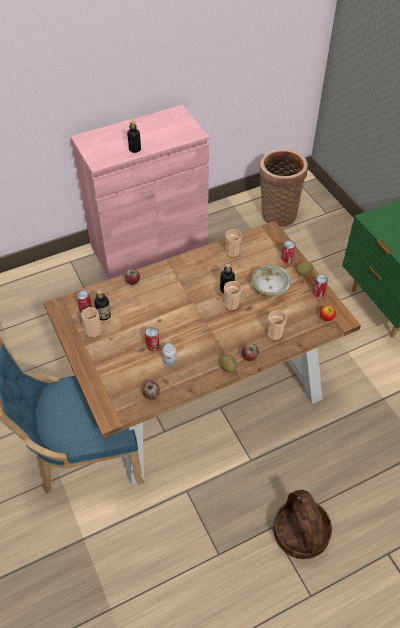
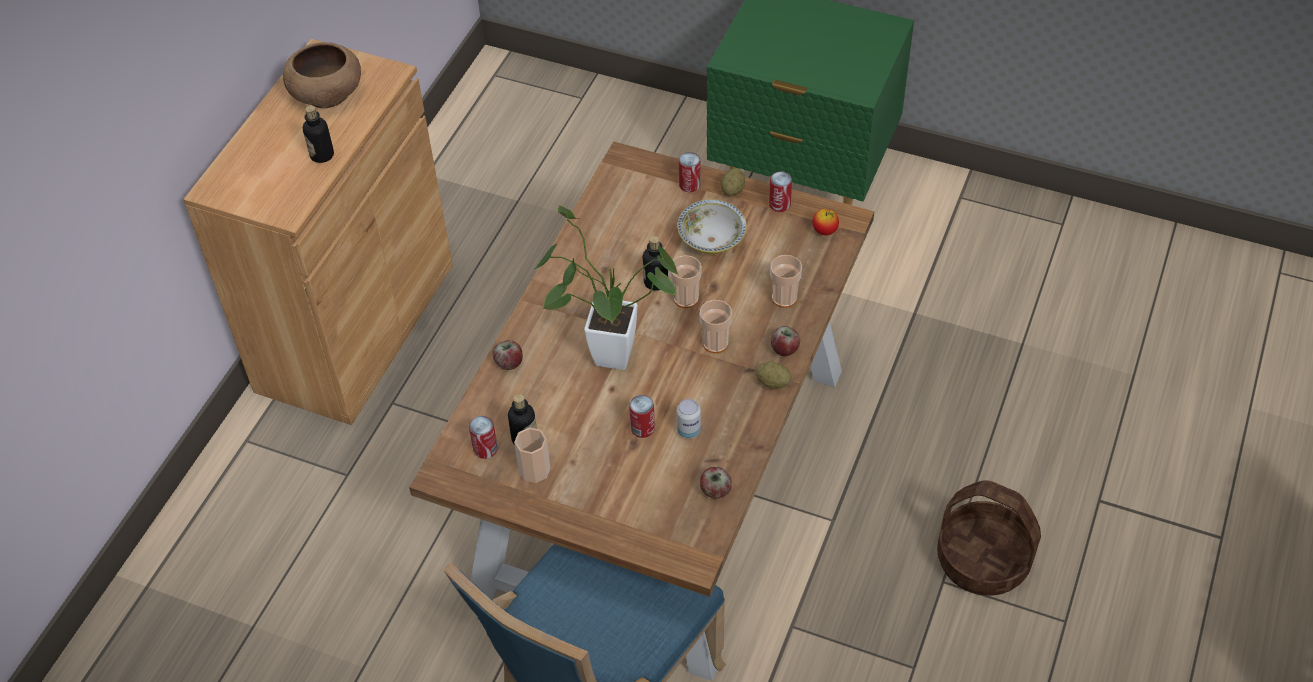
camera: 40 degrees left, 0 degrees up
(149, 246) = (356, 327): pink cabinet -> brown cabinet
(163, 128) = (326, 94): none -> brown bowl
(172, 304) = (604, 354): none -> potted plant
(232, 252) = (605, 226): cup -> cup (715, 343)
(277, 213) = (508, 144): basket -> none

